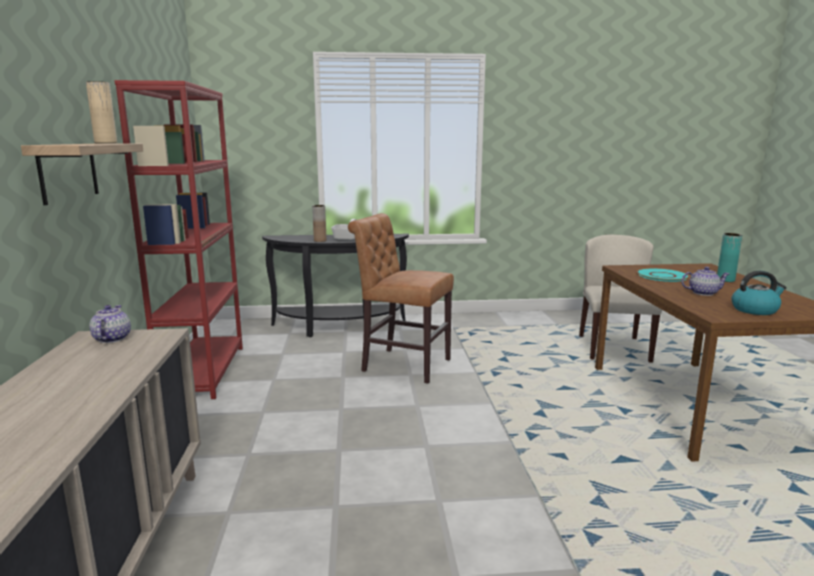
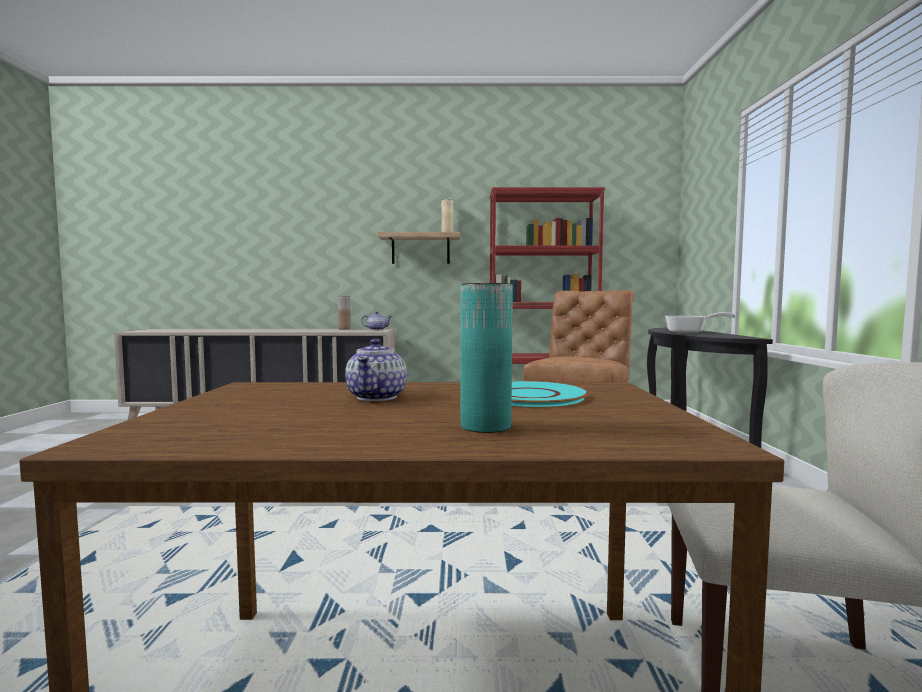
camera: 95 degrees right, 10 degrees down
(320, 241) = (662, 330): brown vase -> brown vase (344, 329)
(755, 310) = (239, 402): kettle -> none

